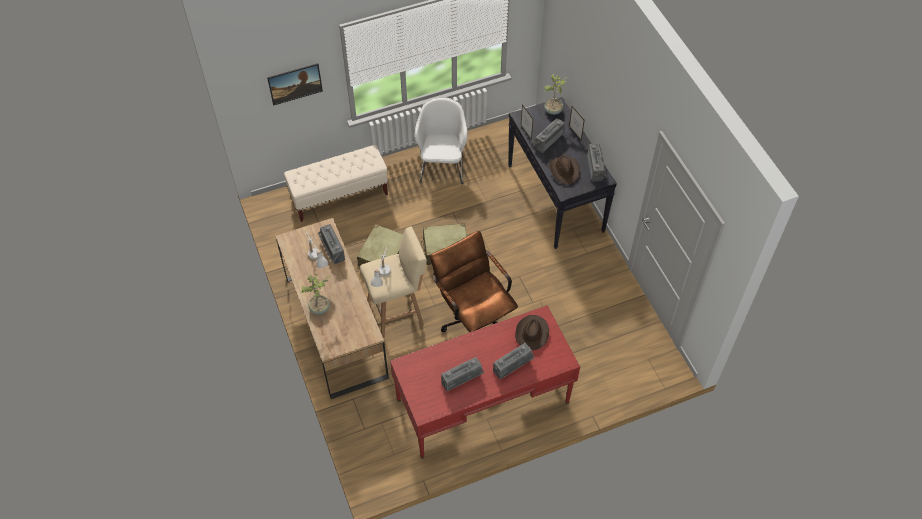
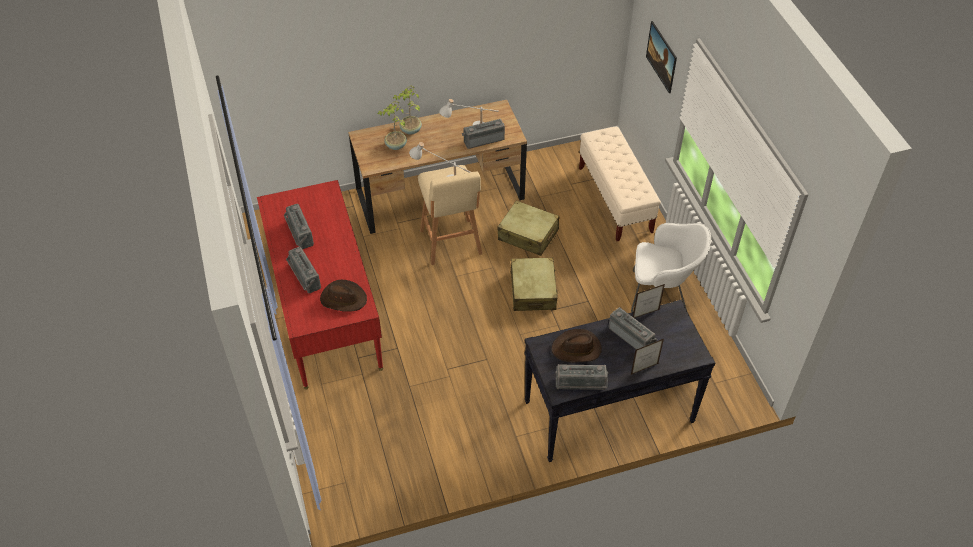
camera: 95 degrees right, 5 degrees down
(473, 318) = (433, 310): brown office chair -> none
(553, 111) = (686, 349): potted plant -> potted plant (395, 146)

